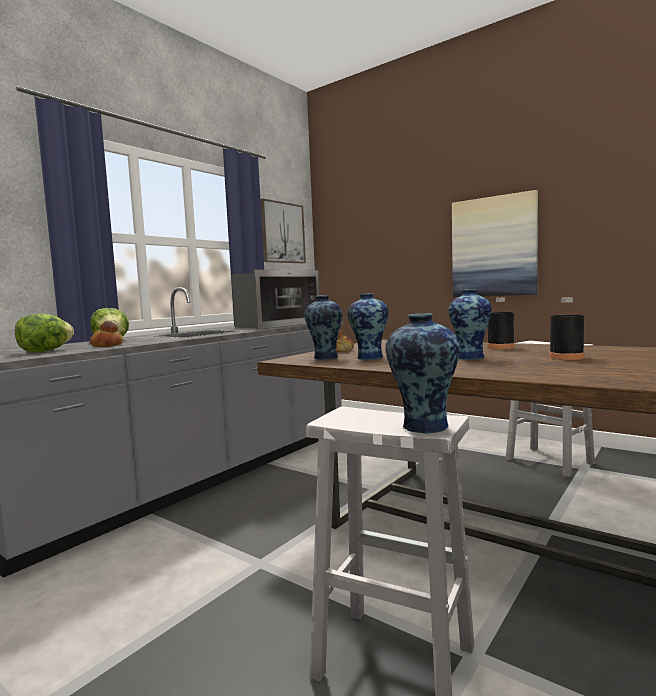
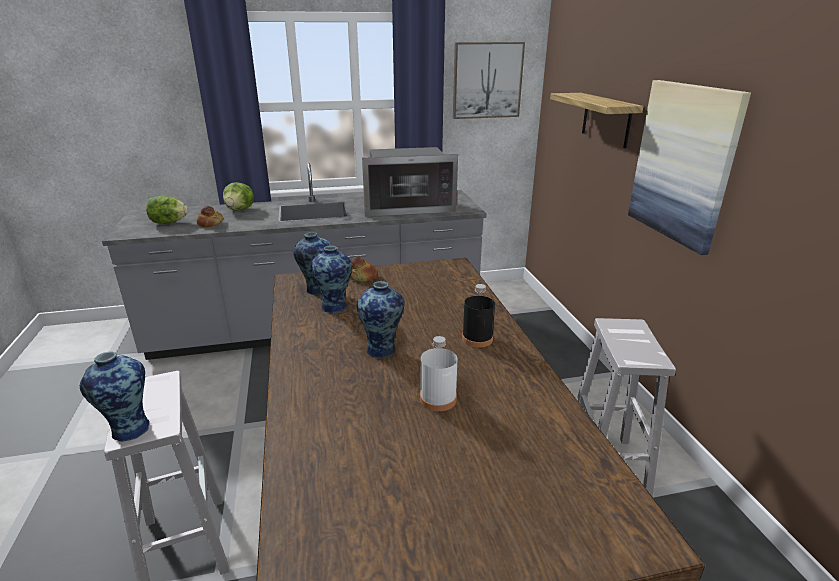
camera: 40 degrees right, 20 degrees up
(403, 243) = (606, 119): none -> shelf
(566, 357) = (438, 399): black bottle -> white bottle

